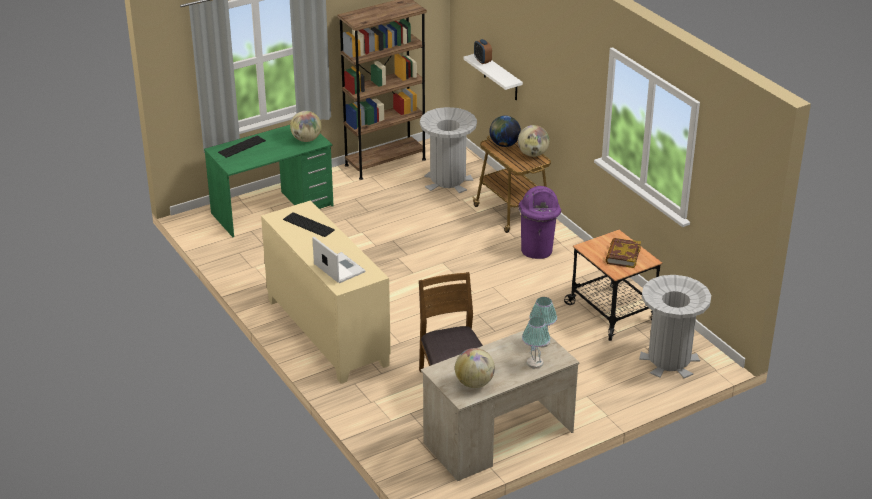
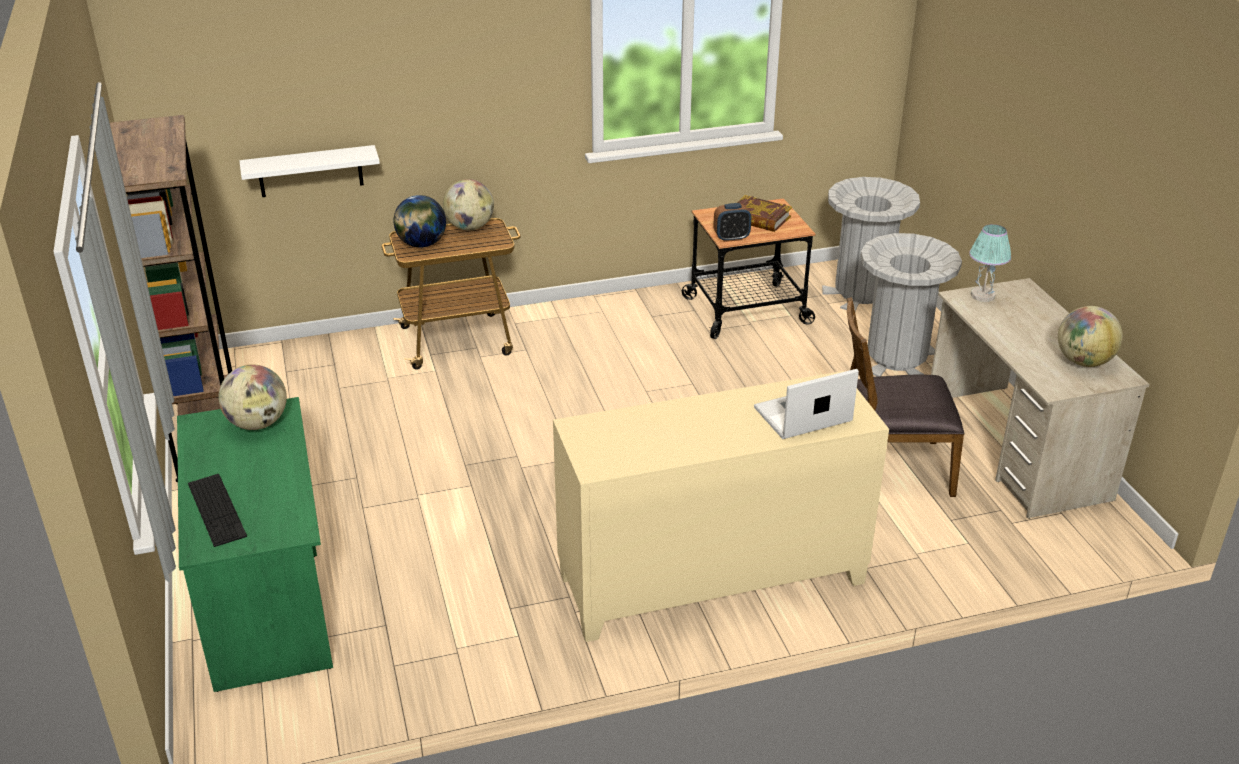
camera: 75 degrees left, 0 degrees up
(308, 225) = (641, 431): keyboard -> none
(447, 181) = (322, 381): grey trash can -> grey trash can (896, 358)
(482, 61) = (274, 162): alarm clock -> alarm clock (731, 238)
(535, 363) = (1033, 308): table lamp -> none
(537, 250) = (570, 338): purple trash can -> none

